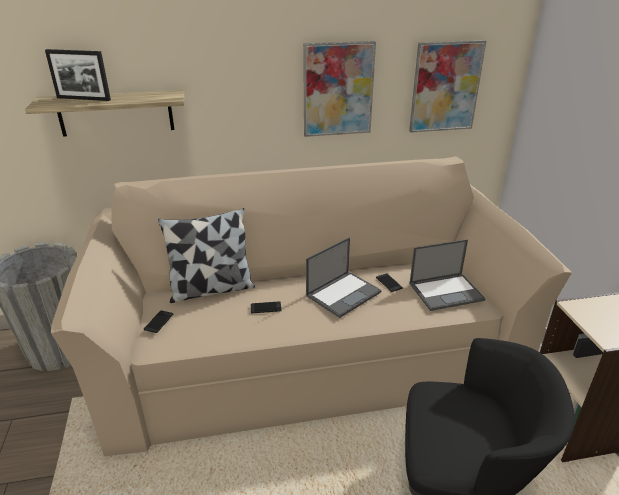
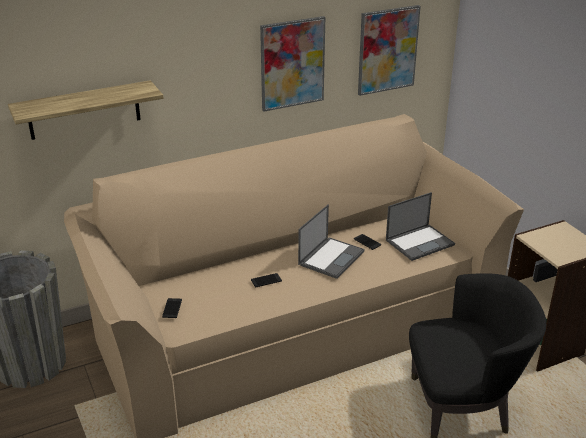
camera: 15 degrees left, 0 degrees up
(83, 99) = (61, 102): picture frame -> none
(211, 289) = (203, 272): pillow -> none

